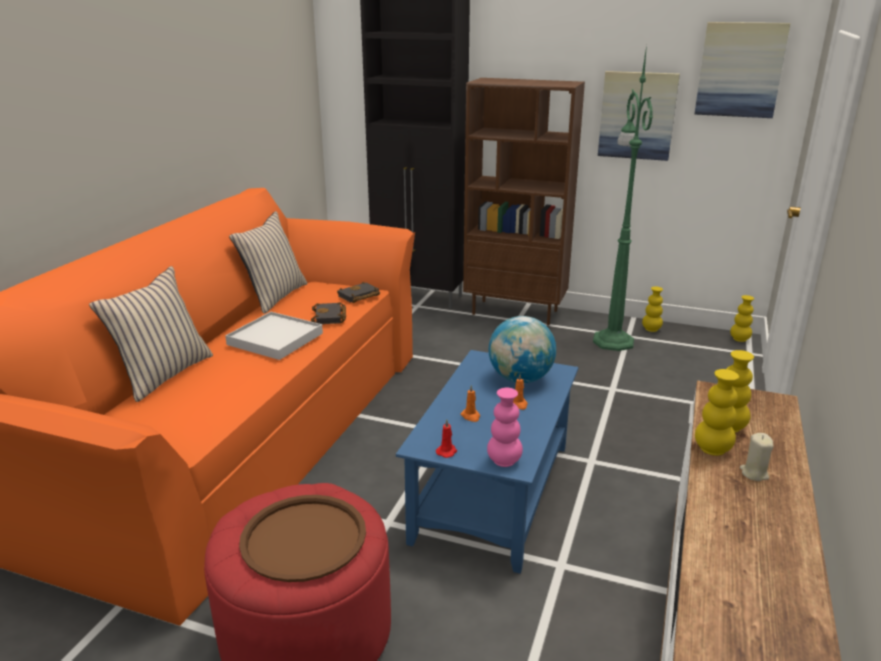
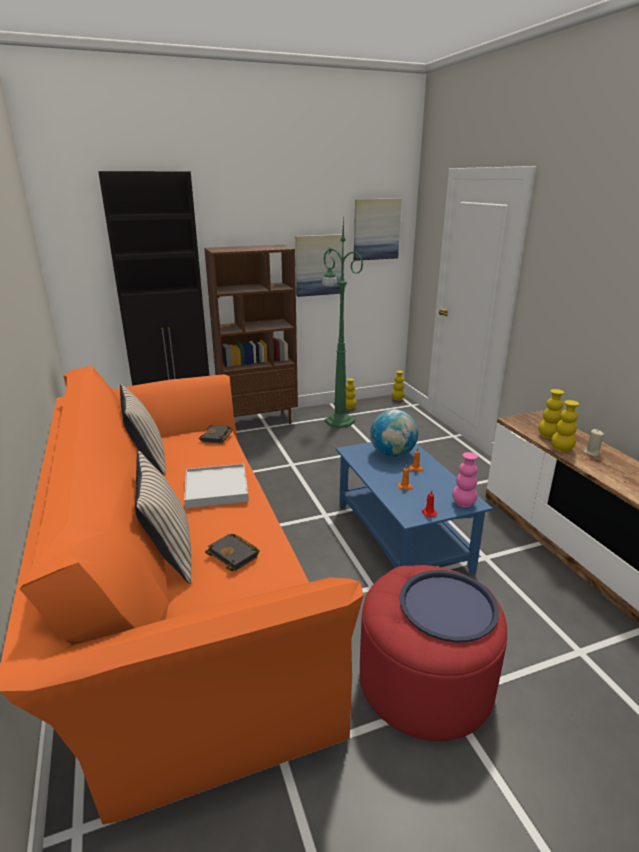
camera: 40 degrees left, 0 degrees up
(303, 538) = (447, 606): brown tray -> blue tray
(330, 317) = (226, 458): black book -> black book (235, 555)

